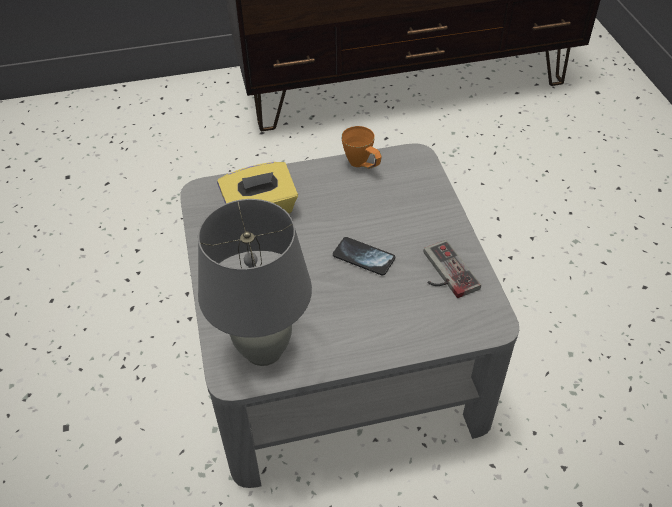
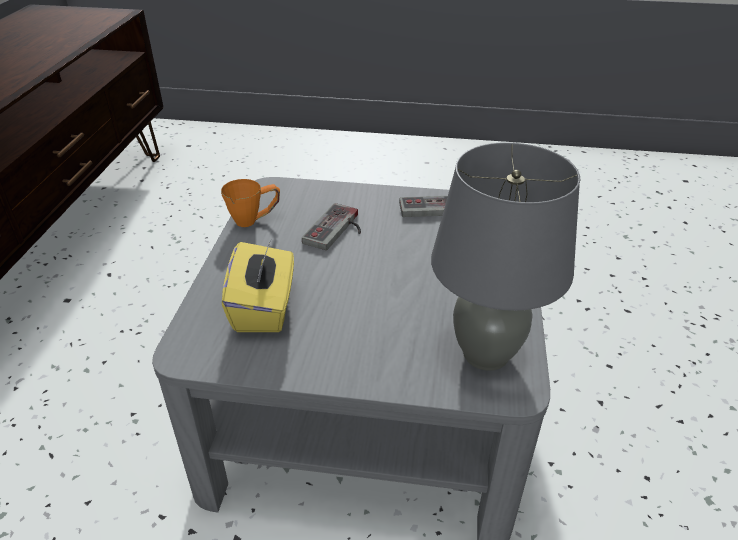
camera: 70 degrees left, 10 degrees down
(363, 257) = (387, 252): phone -> none
(377, 218) = (338, 230): none -> game controller

